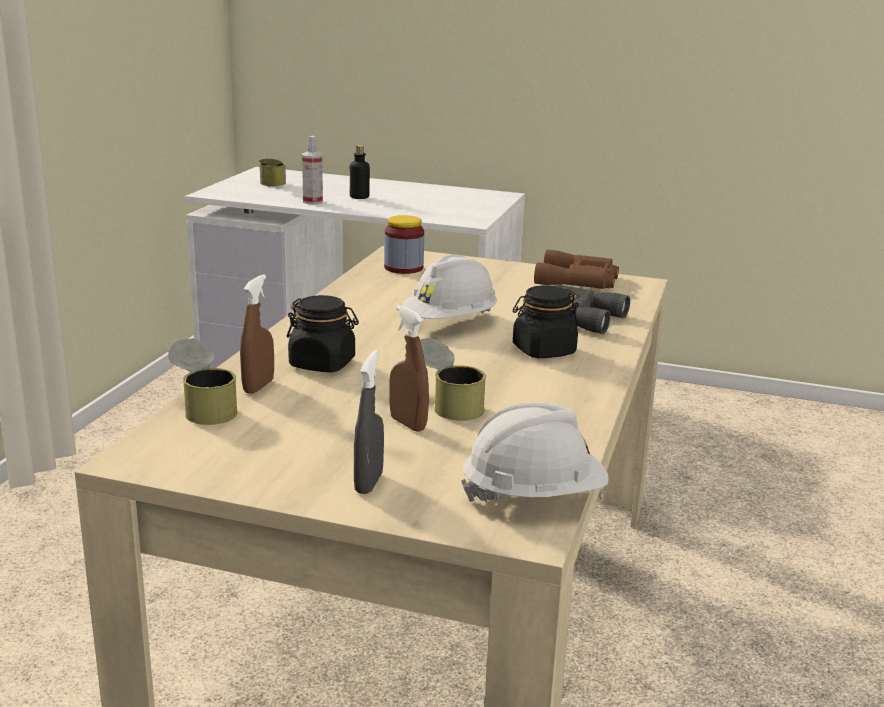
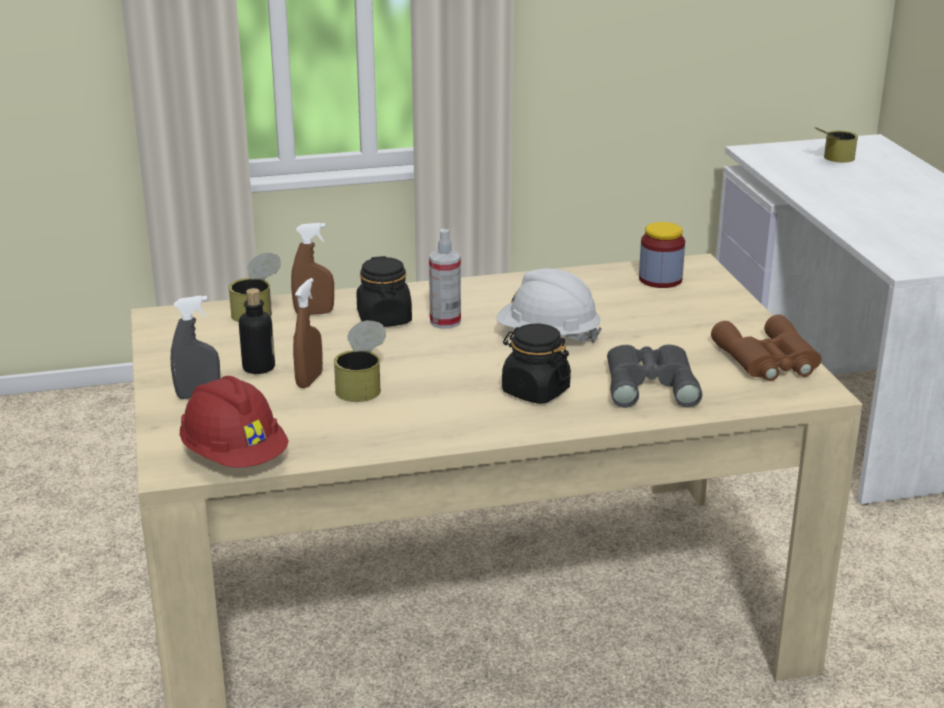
camera: 60 degrees right, 5 degrees up
(312, 201) = (815, 189): spray bottle -> spray bottle (445, 322)
(359, 197) = (876, 200): bottle -> bottle (258, 367)
(533, 496) = (234, 457): white hard hat -> red hard hat

